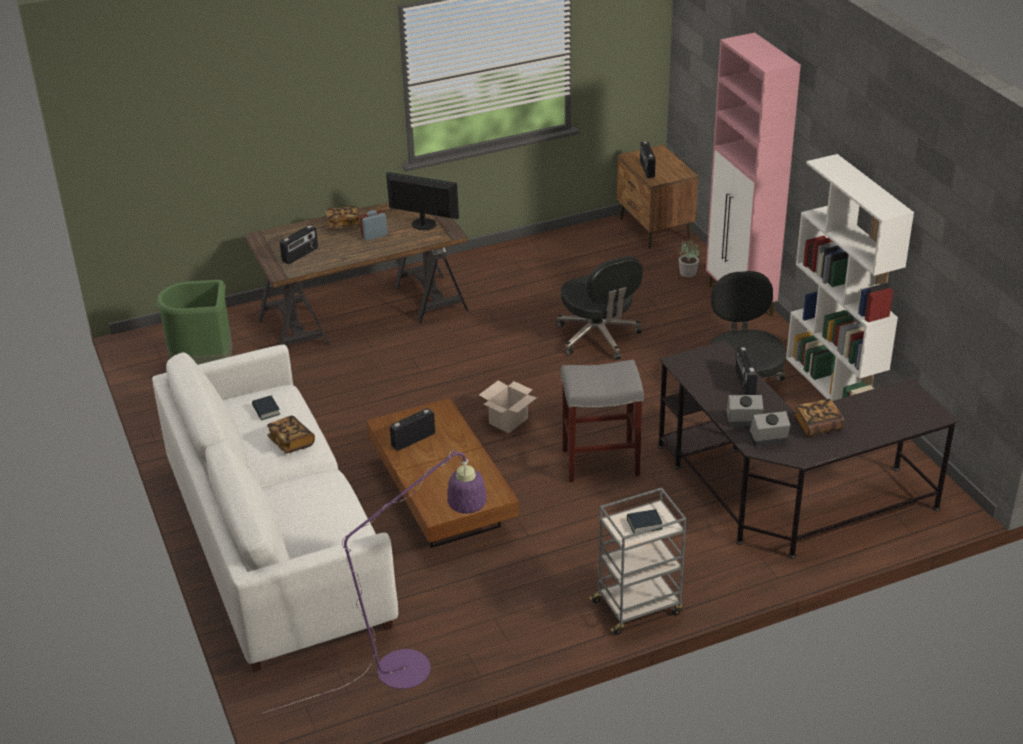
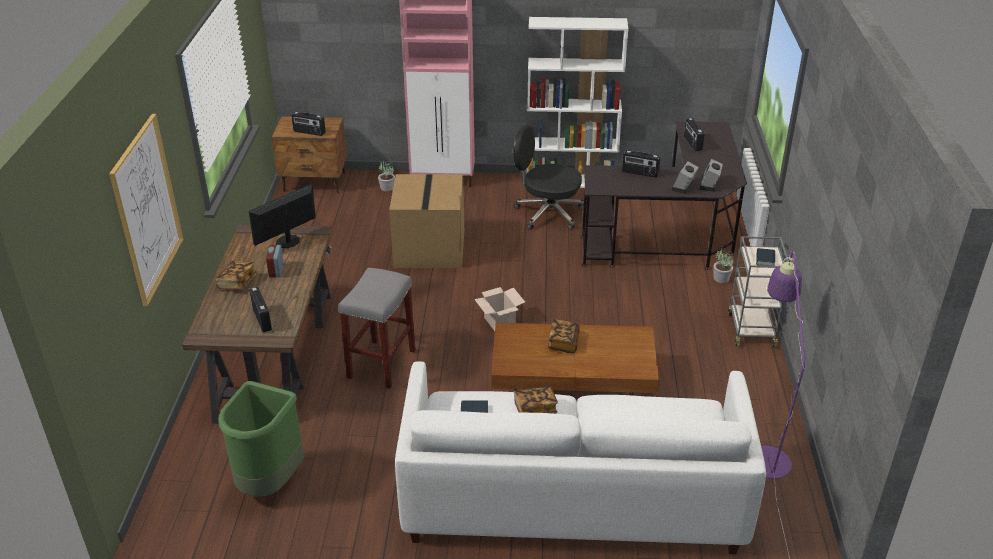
camera: 65 degrees left, 0 degrees up
(270, 112) = (147, 209): none -> picture
(413, 440) = (539, 356): radio -> radio (692, 143)
(598, 338) = (430, 249): black office chair -> cardboard box
(599, 462) = (583, 296): grey stool -> grey stool (381, 364)
(726, 558) = (721, 278): none -> potted plant
(817, 426) = (706, 164): book -> book (563, 343)

